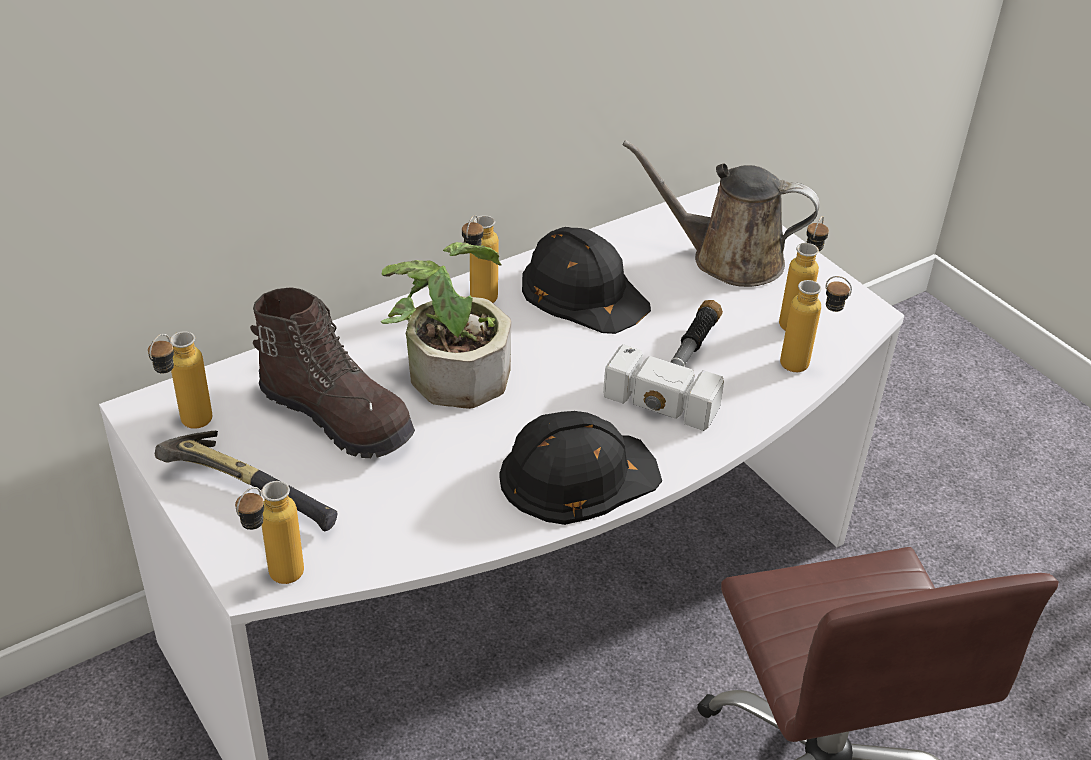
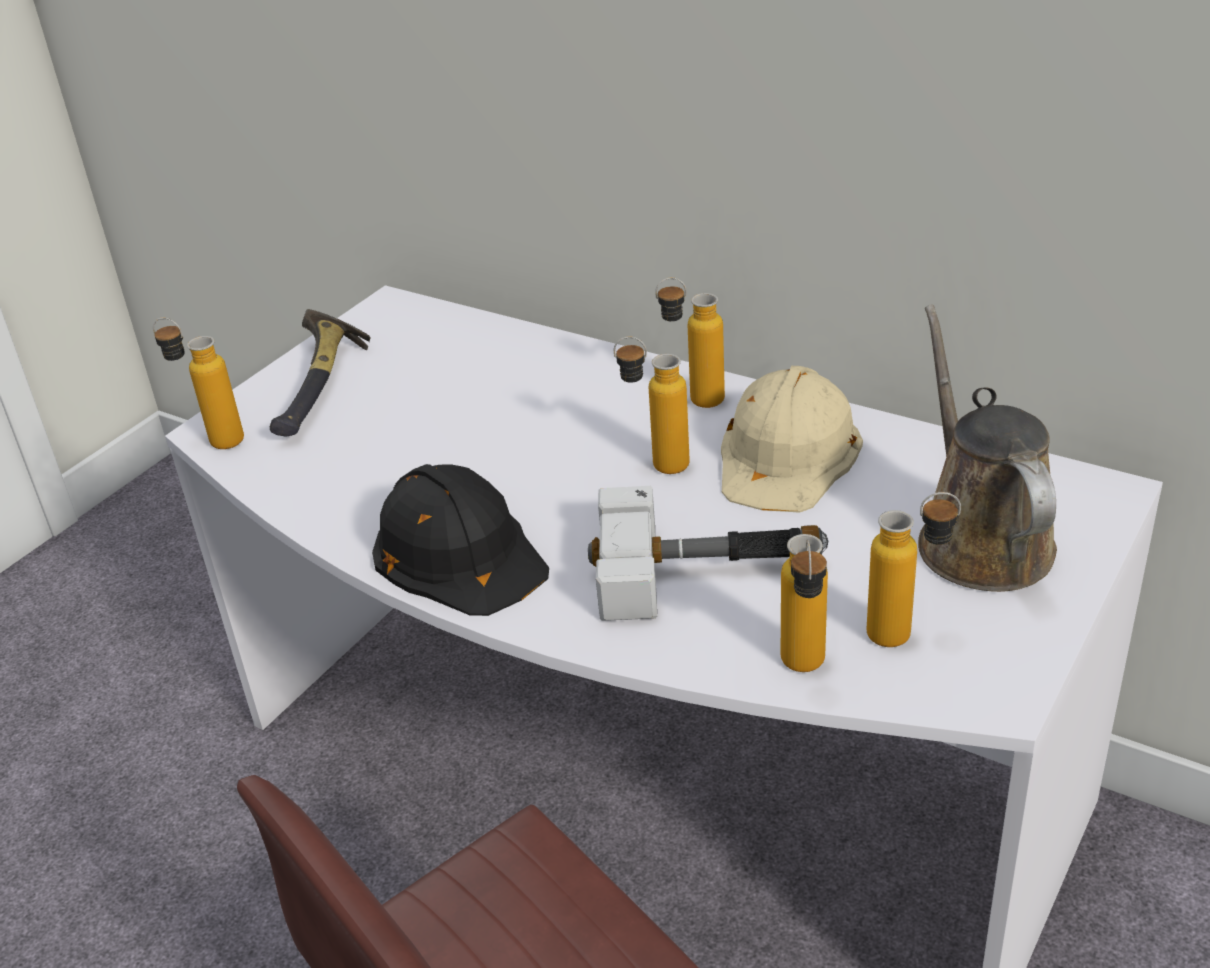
camera: 70 degrees right, 5 degrees down
(188, 427) = (382, 330): bottle -> bottle (655, 465)
(338, 416) = (449, 390): brown boot -> none
(450, 368) = (571, 421): potted plant -> none
(583, 291) = (788, 455): black hard hat -> beige hard hat

